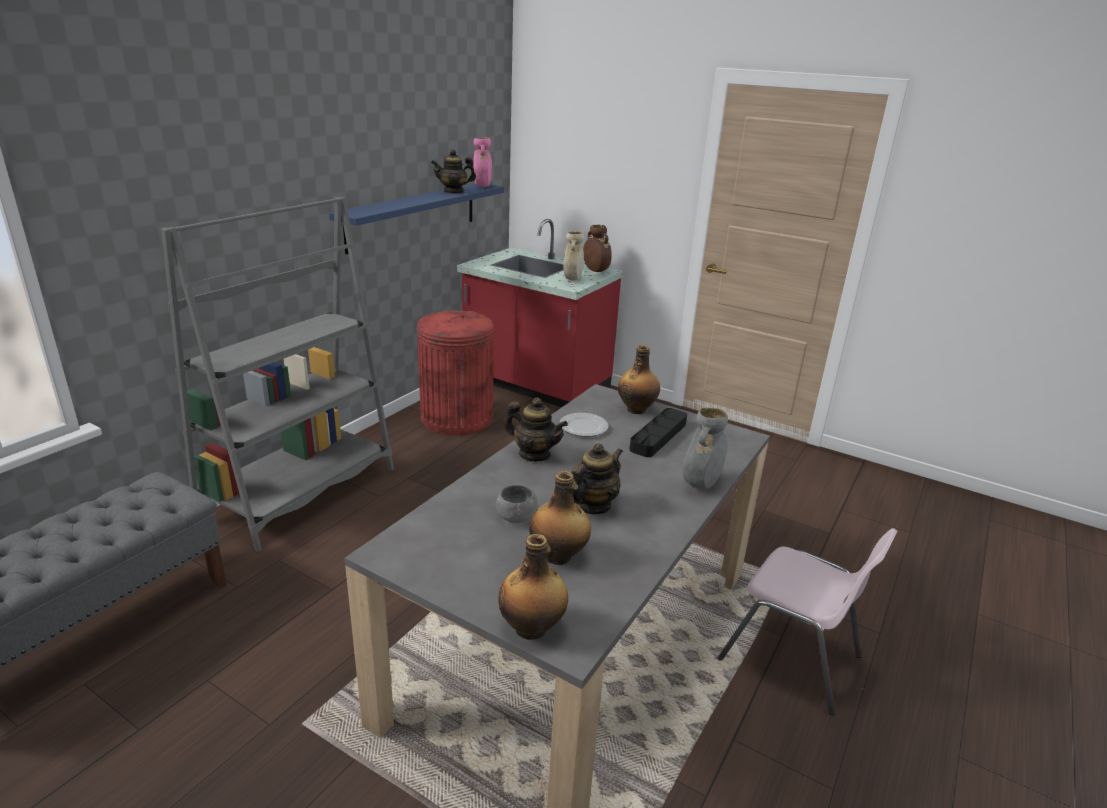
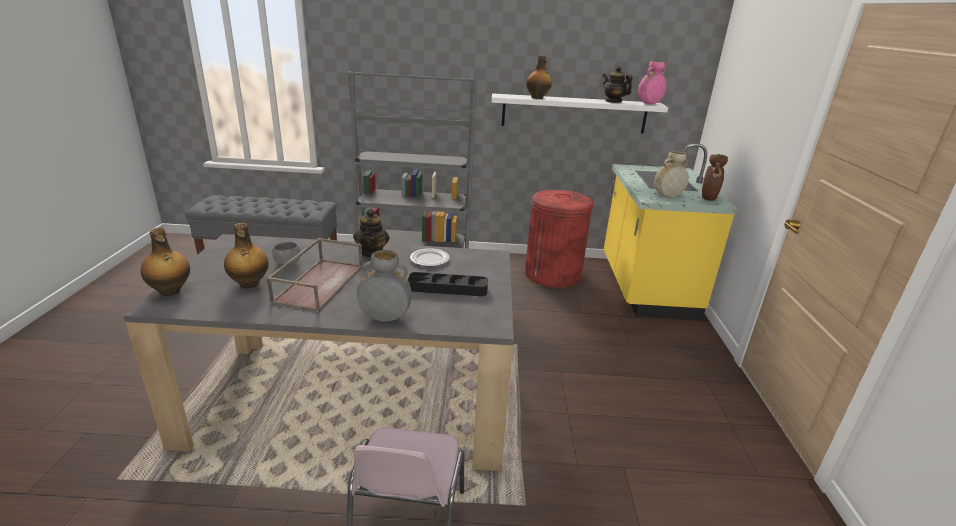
camera: 60 degrees right, 0 degrees up
(413, 216) = (574, 113): blue shelf -> white shelf
(536, 385) = (645, 287): red counter -> yellow counter
(592, 505) = (319, 283): teapot -> brown tray
(637, 409) = (485, 272): bottle -> bottle (537, 98)

